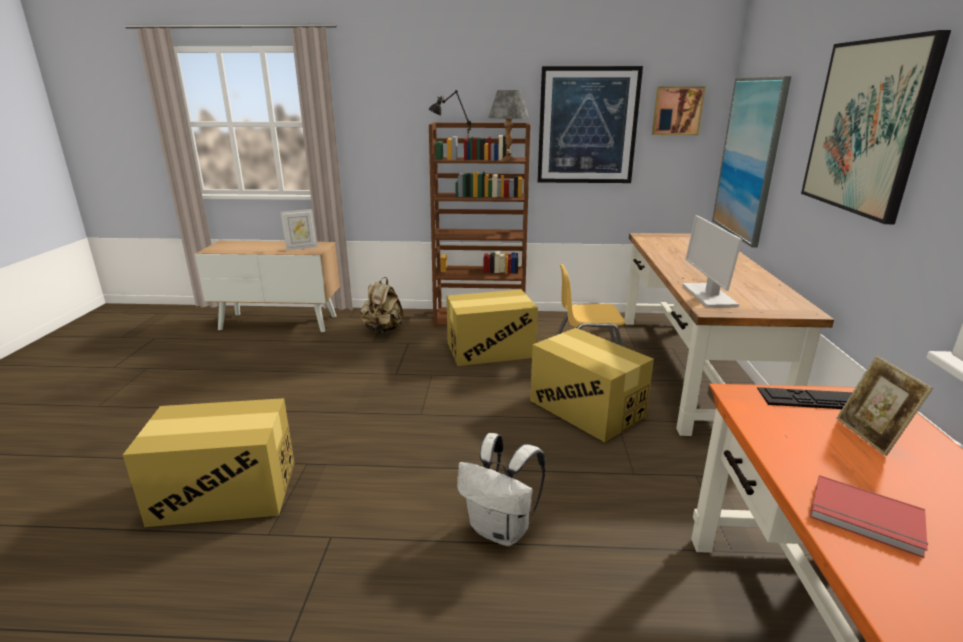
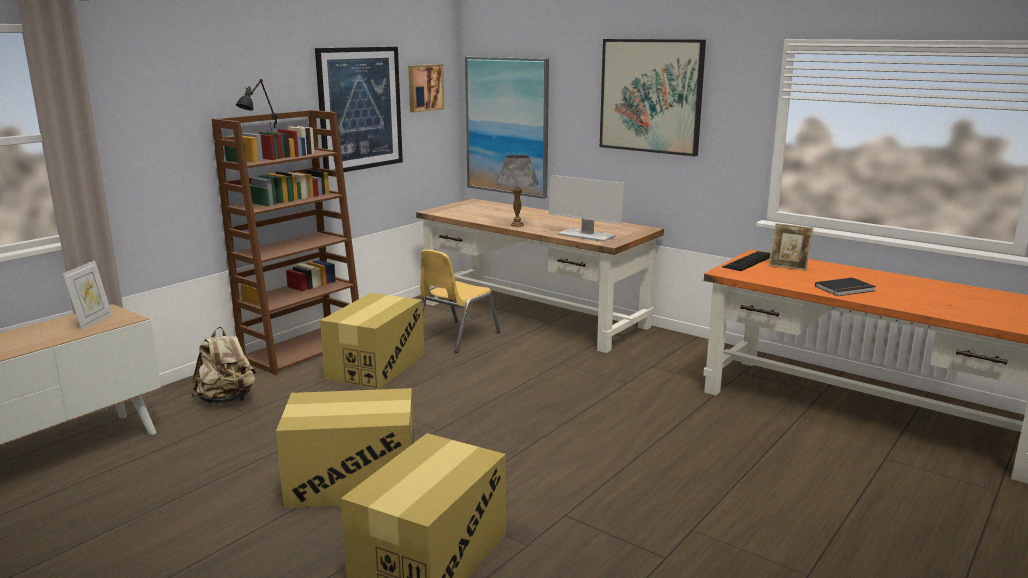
camera: 55 degrees left, 5 degrees down
(501, 530) = (633, 445): white backpack -> none
(508, 159) = (311, 153): grey table lamp -> grey table lamp (517, 225)
(587, 409) = (532, 366): cardboard box -> cardboard box (353, 482)
(866, 519) = (846, 289): red book -> black book

